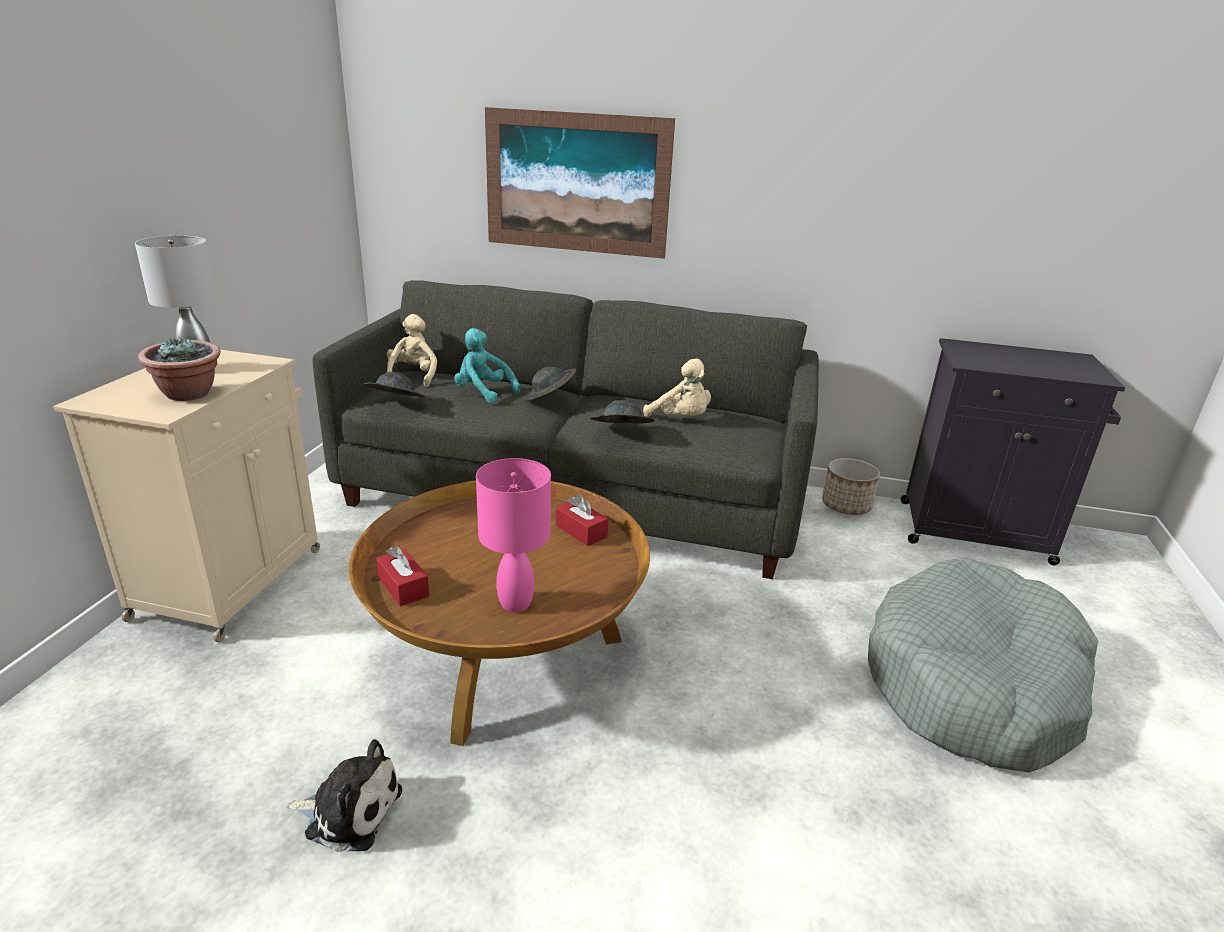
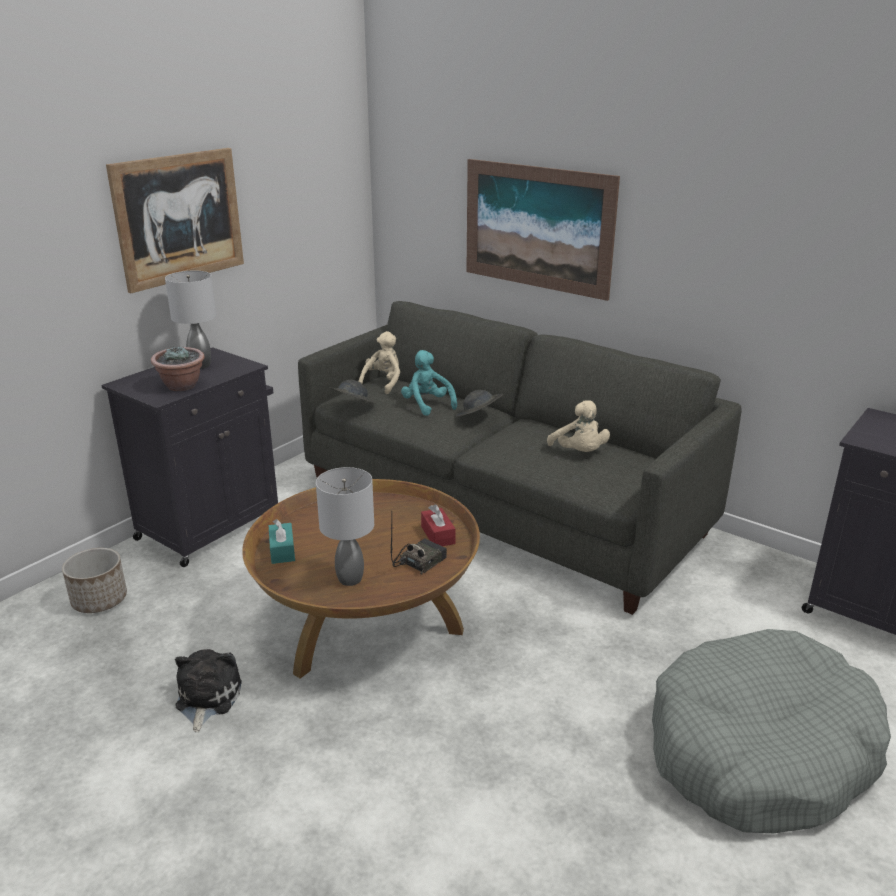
camera: 25 degrees right, 0 degrees up
(136, 163) = (179, 218): none -> picture
(232, 581) = (211, 525): beige cabinet -> black cabinet
(349, 811) = (206, 698): plush toy -> plush toy turned 120 degrees counterclockwise
(403, 587) = (282, 550): red tissue box -> turquoise tissue box
(516, 604) = (350, 579): pink table lamp -> grey table lamp
(582, 564) = (419, 561): none -> radio
(620, 433) = (513, 458): grey hat -> none
(846, 506) = (763, 563): planter -> planter (100, 600)

